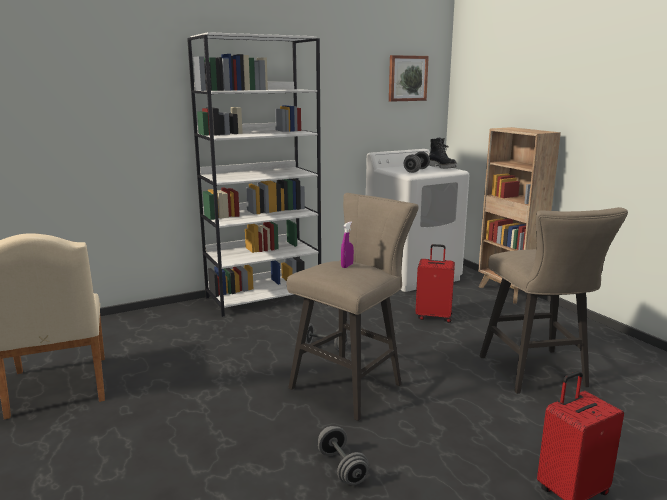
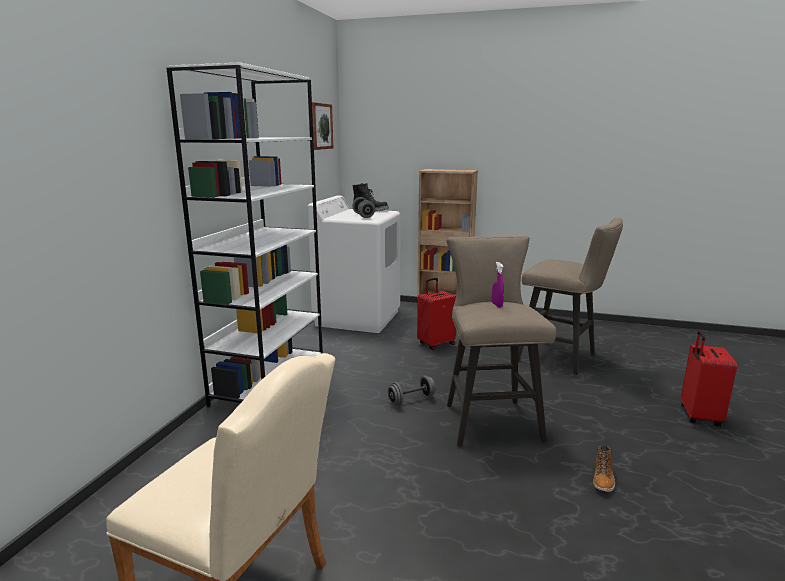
camera: 45 degrees left, 0 degrees up
(342, 467) = (603, 479): grey dumbbell -> boot

